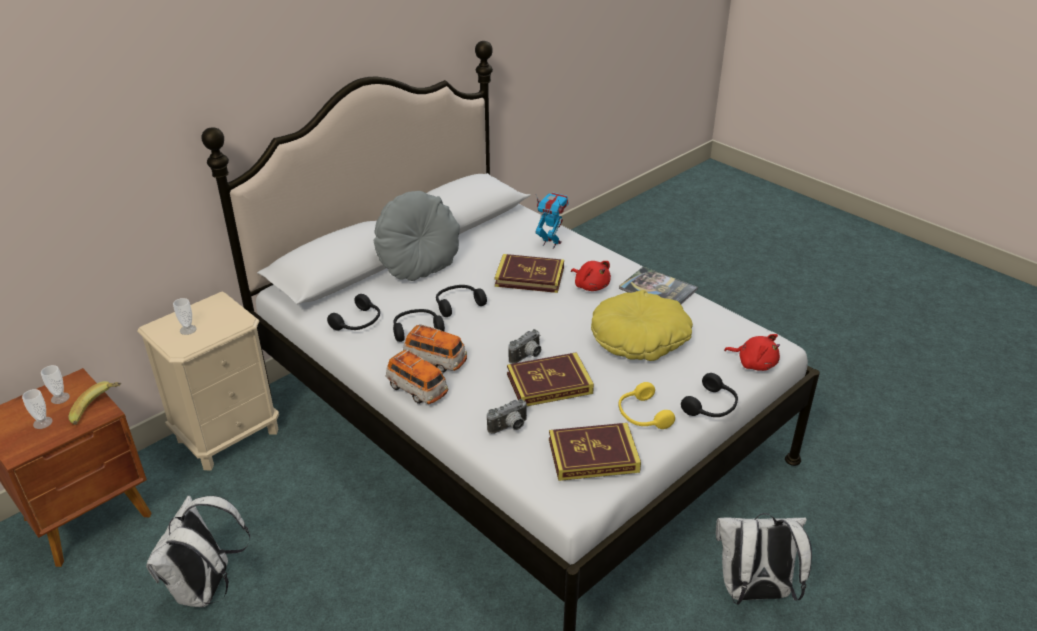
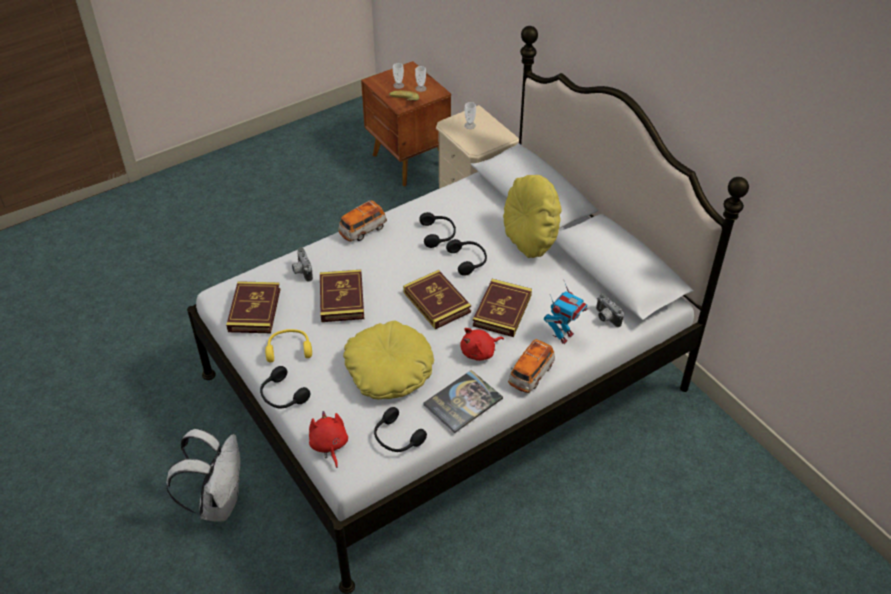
camera: 100 degrees right, 10 degrees up
(206, 589) = (333, 213): white backpack -> none
(358, 322) = (456, 204): black headphones -> black headphones (396, 438)
(419, 269) = (529, 242): grey pillow -> yellow pillow
(435, 361) = (393, 241): toy car -> toy car (531, 375)
(527, 357) = (381, 292): camera -> camera (605, 318)
(531, 317) = (437, 302): none -> book
(754, 363) = (329, 445): red plush toy -> red plush toy turned 120 degrees clockwise

